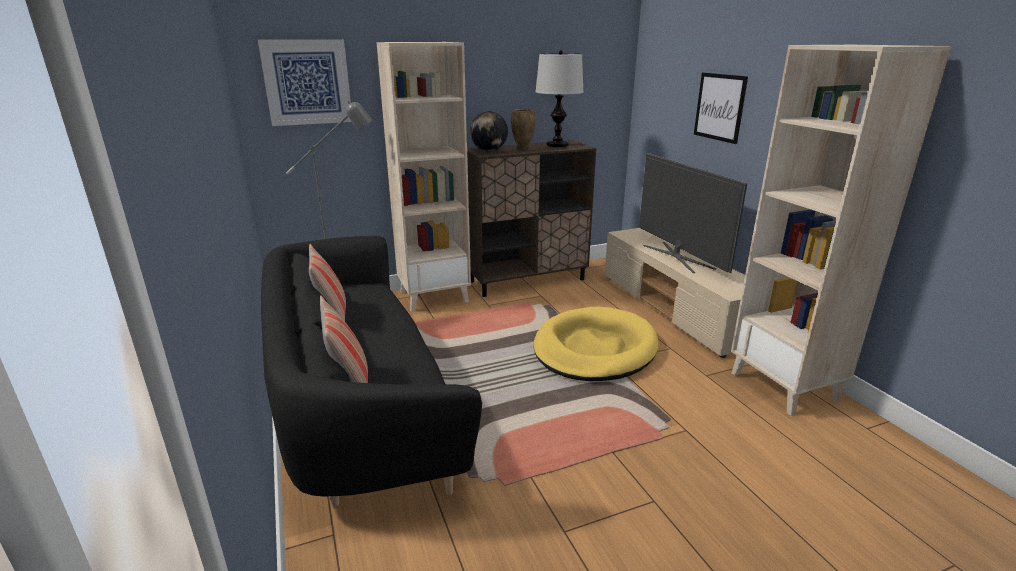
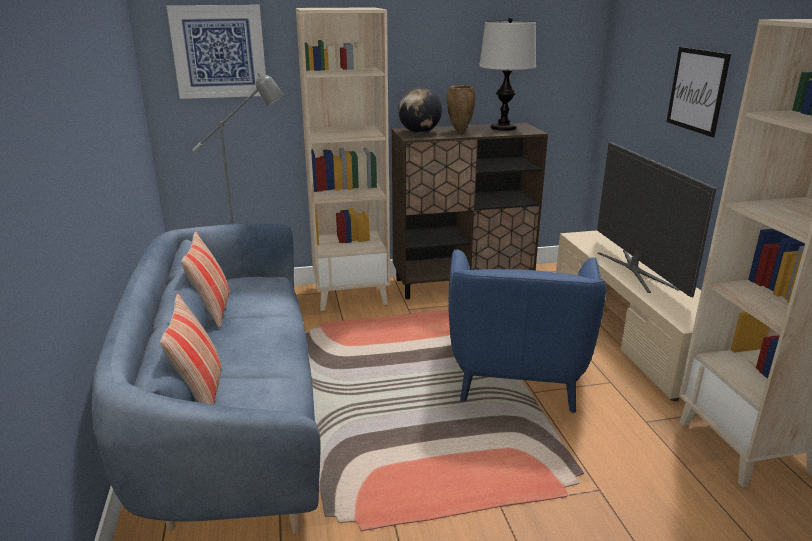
camera: 10 degrees right, 0 degrees up
(361, 406) = (233, 415): black sofa -> blue sofa
(594, 349) = (516, 374): yellow dog bed -> blue armchair

